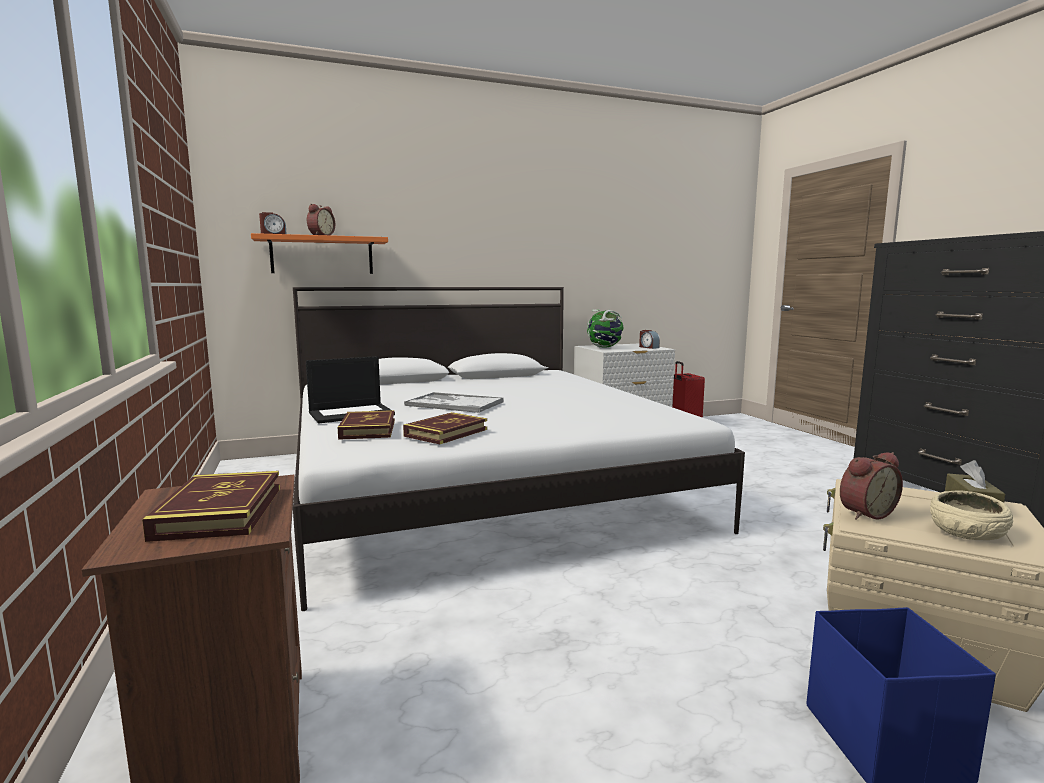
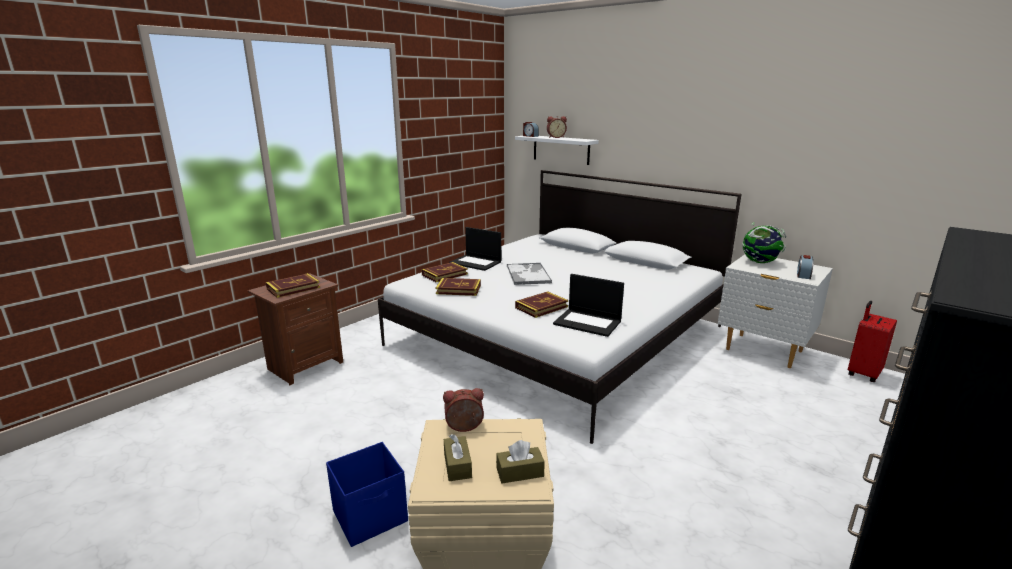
camera: 60 degrees right, 10 degrees up
(322, 255) = (561, 149): orange shelf -> white shelf
(571, 416) = (541, 307): none -> book
(639, 411) = (588, 322): none -> laptop
(864, 513) = (464, 428): alarm clock -> alarm clock turned 135 degrees clockwise
(967, 531) = (457, 465): beige bowl -> brown tissue box

